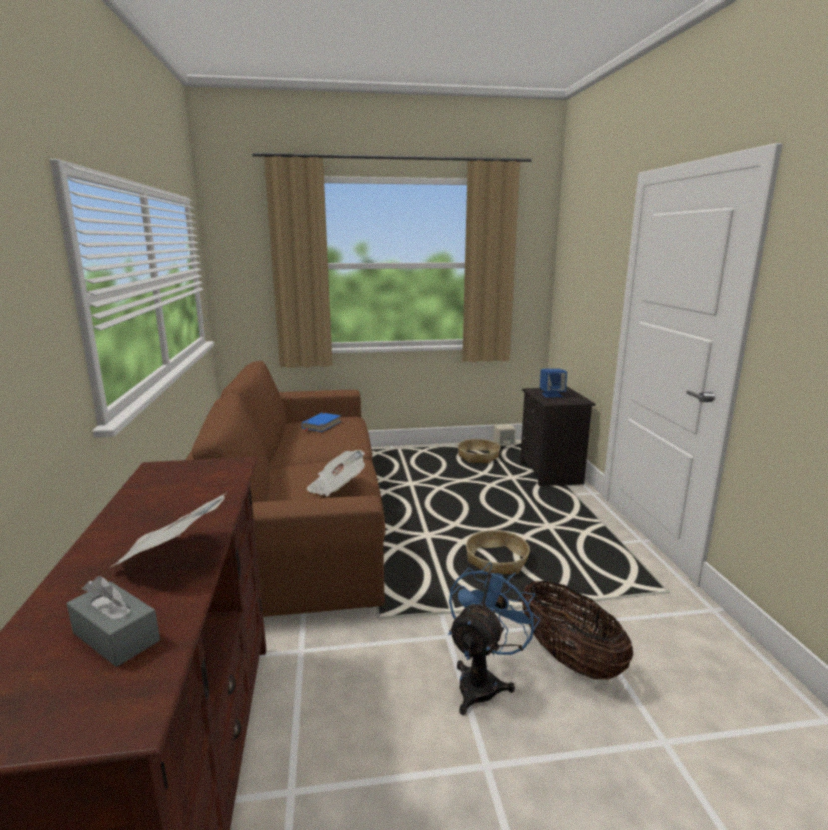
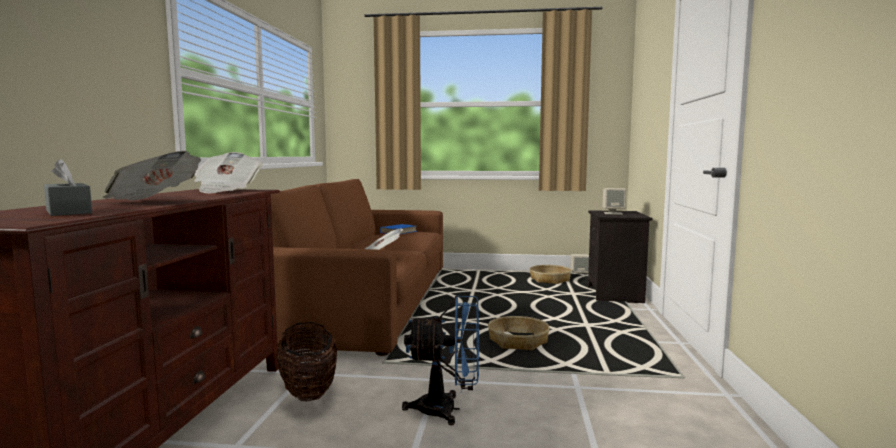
camera: 15 degrees right, 10 degrees down
(199, 472) = (227, 191): none -> newspaper
(483, 681) = (447, 409): blue fan -> blue fan turned 45 degrees clockwise
(551, 395) = (613, 213): blue speaker -> beige speaker
(569, 658) = (543, 406): basket -> basket (308, 391)

